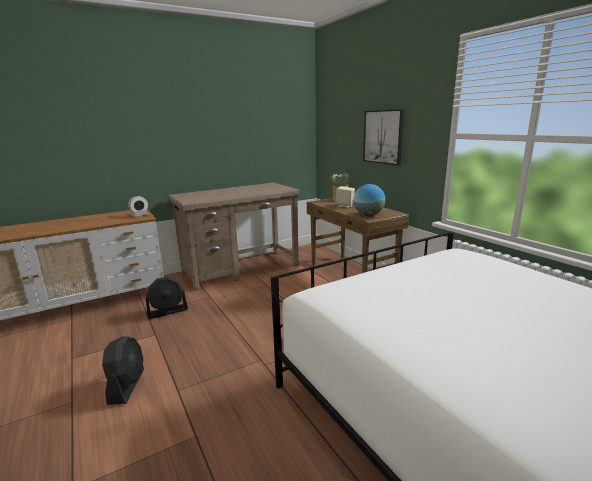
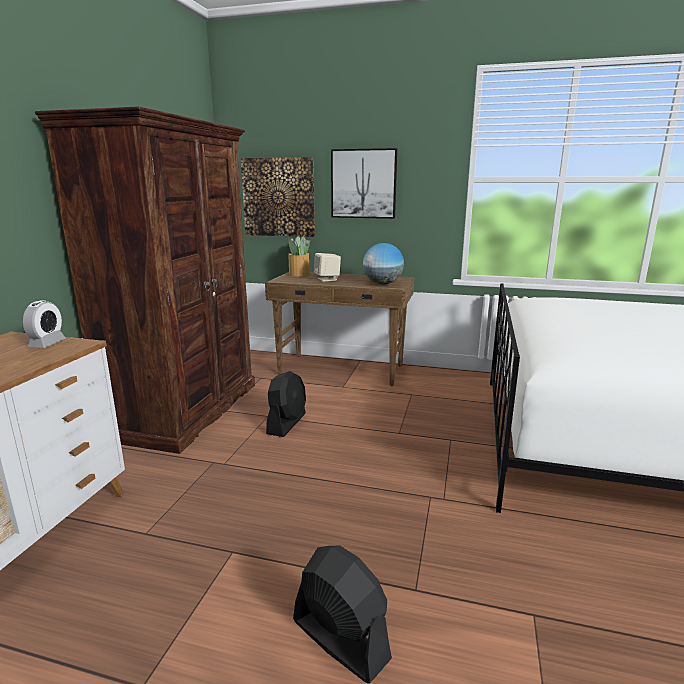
camera: 45 degrees left, 0 degrees up
(167, 311) = (184, 512): black fan -> black fan (287, 423)
(240, 268) = (187, 410): brown desk -> brown wardrobe
(340, 144) = (279, 197): none -> picture

